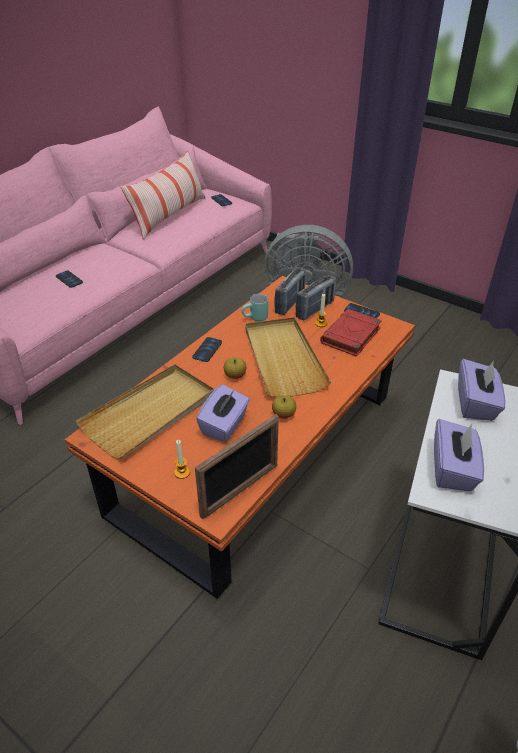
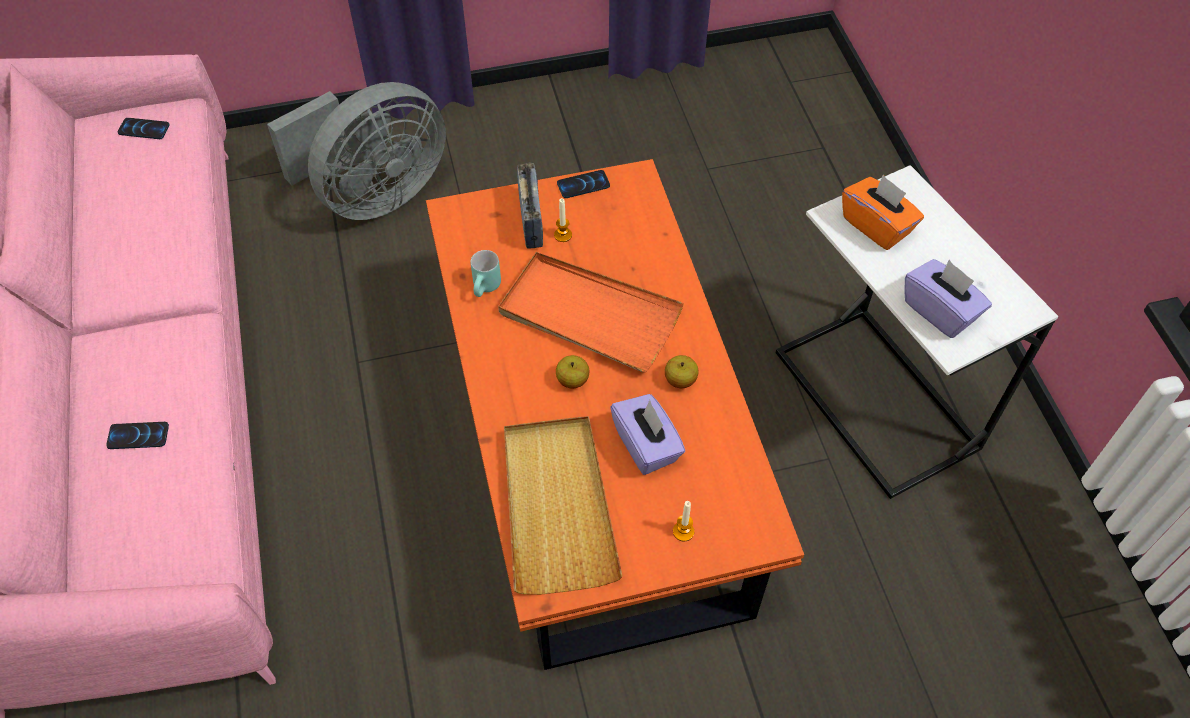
camera: 50 degrees left, 15 degrees up
(169, 216) = (107, 214): pillow -> none
(207, 350) = (497, 376): phone -> none
(240, 490) = (754, 494): picture frame -> none
(283, 359) = (589, 315): beige tray -> orange tray
(290, 303) = (492, 234): radio -> none
(350, 336) = (613, 227): red book -> none
(476, 403) = (877, 226): purple tissue box -> orange tissue box

